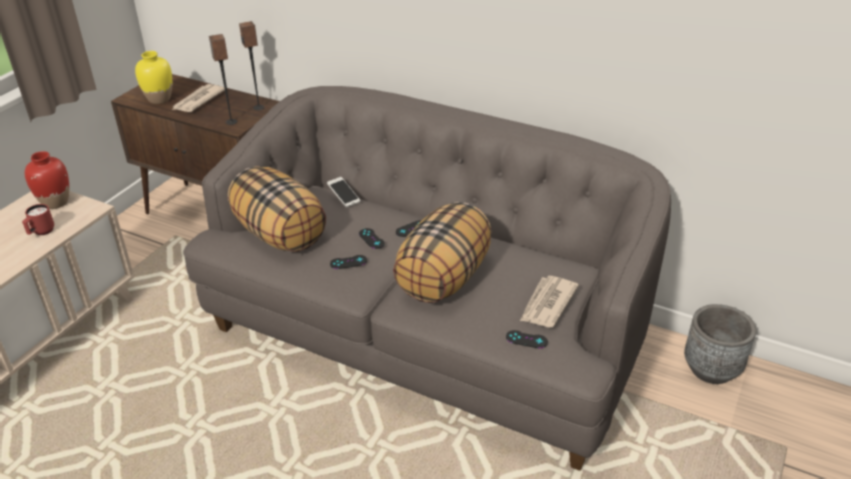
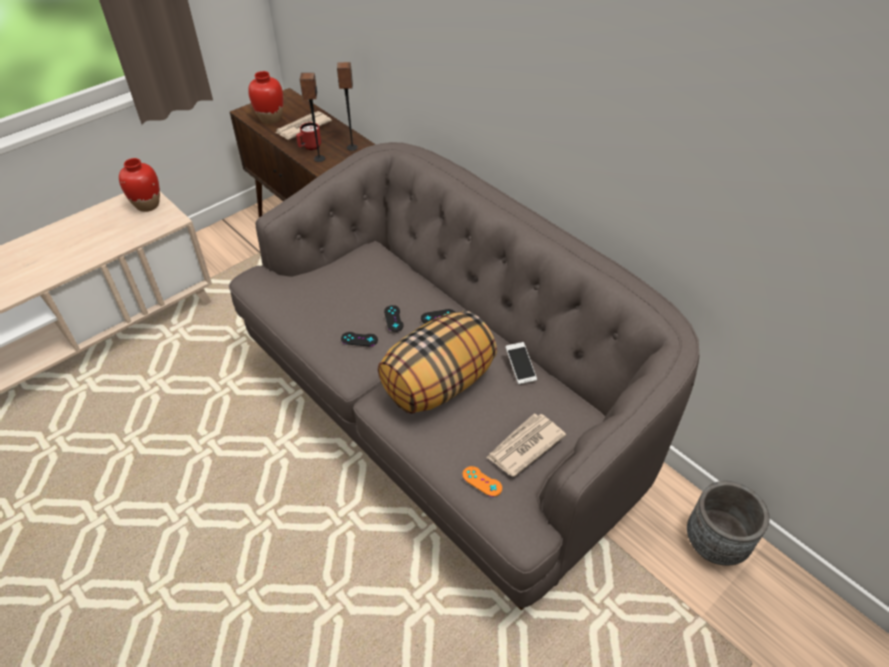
camera: 20 degrees right, 10 degrees up
(41, 232) = (122, 234): red mug -> red mug (309, 147)
(159, 99) = (270, 118): yellow vase -> red vase
(280, 234) = (314, 290): pillow -> none
(344, 197) = (392, 263): phone -> phone (520, 367)
(526, 339) = (482, 481): black game controller -> orange game controller

